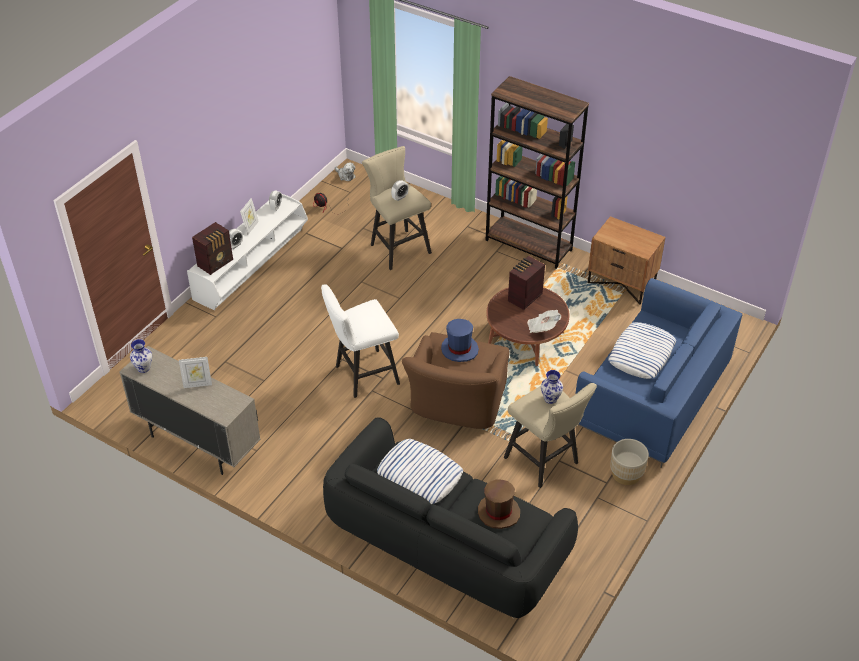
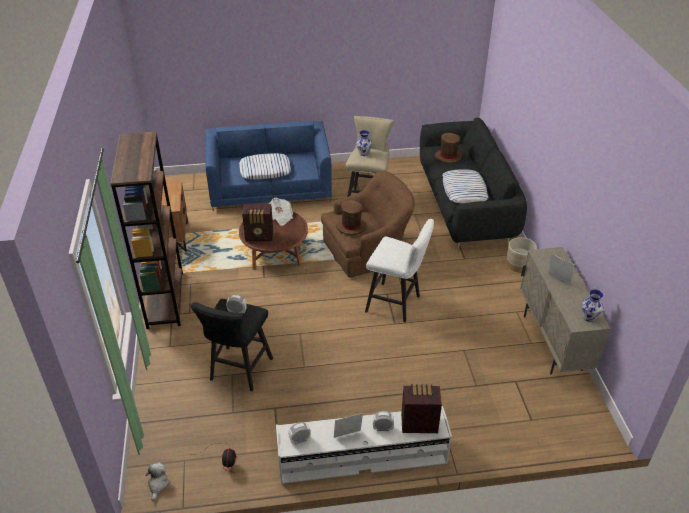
camera: 130 degrees left, 5 degrees down
(397, 247) = (238, 372): beige stool -> black stool
(459, 349) = (351, 227): blue hat -> brown hat
(626, 474) = (341, 174): beige planter -> beige planter (518, 265)

